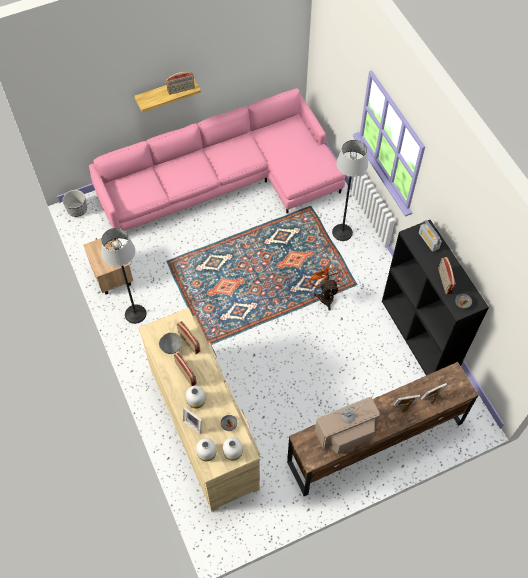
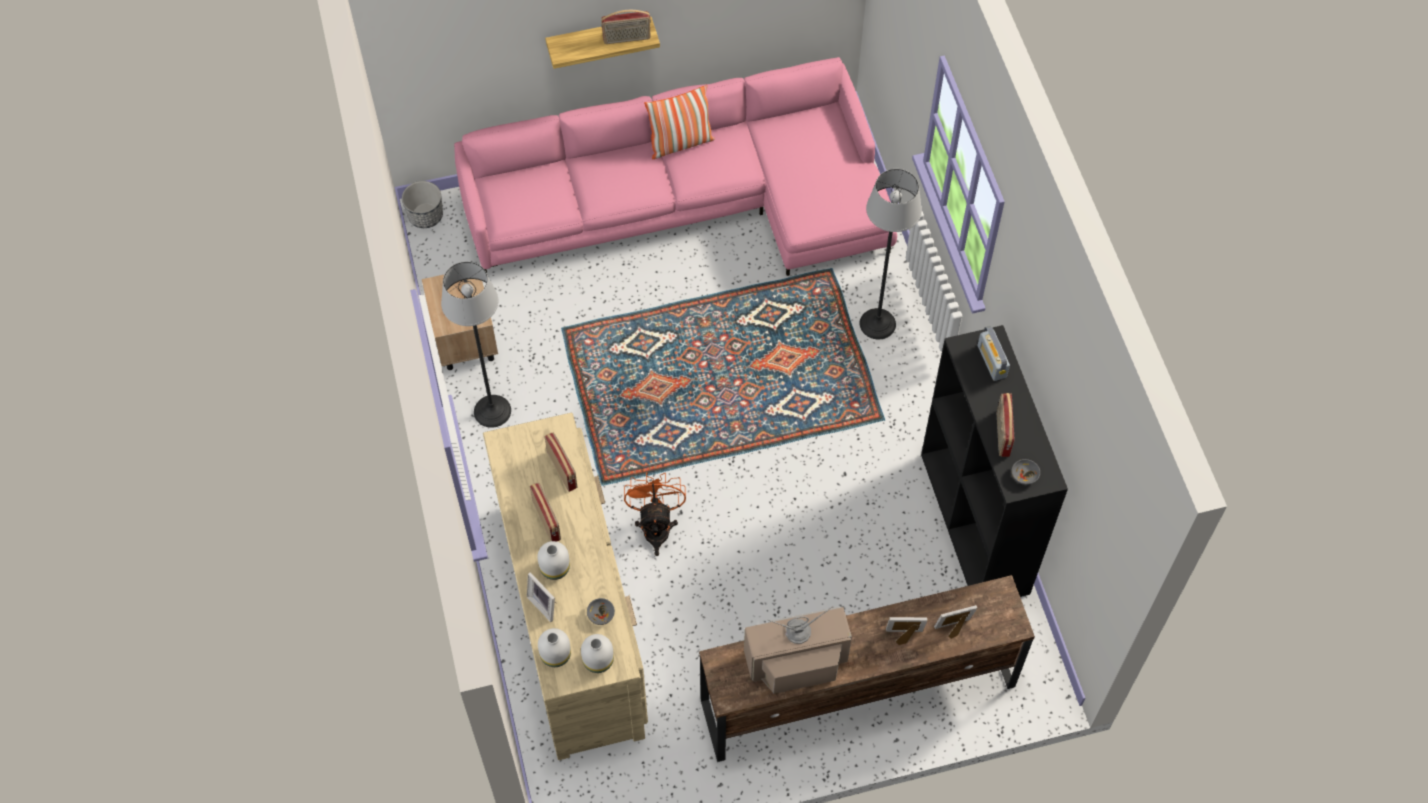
camera: 10 degrees right, 0 degrees up
(171, 347) = (531, 474): grey bowl -> none
(216, 148) = (680, 143): none -> pillow
(325, 295) = (825, 429): orange fan -> orange fan (656, 526)

